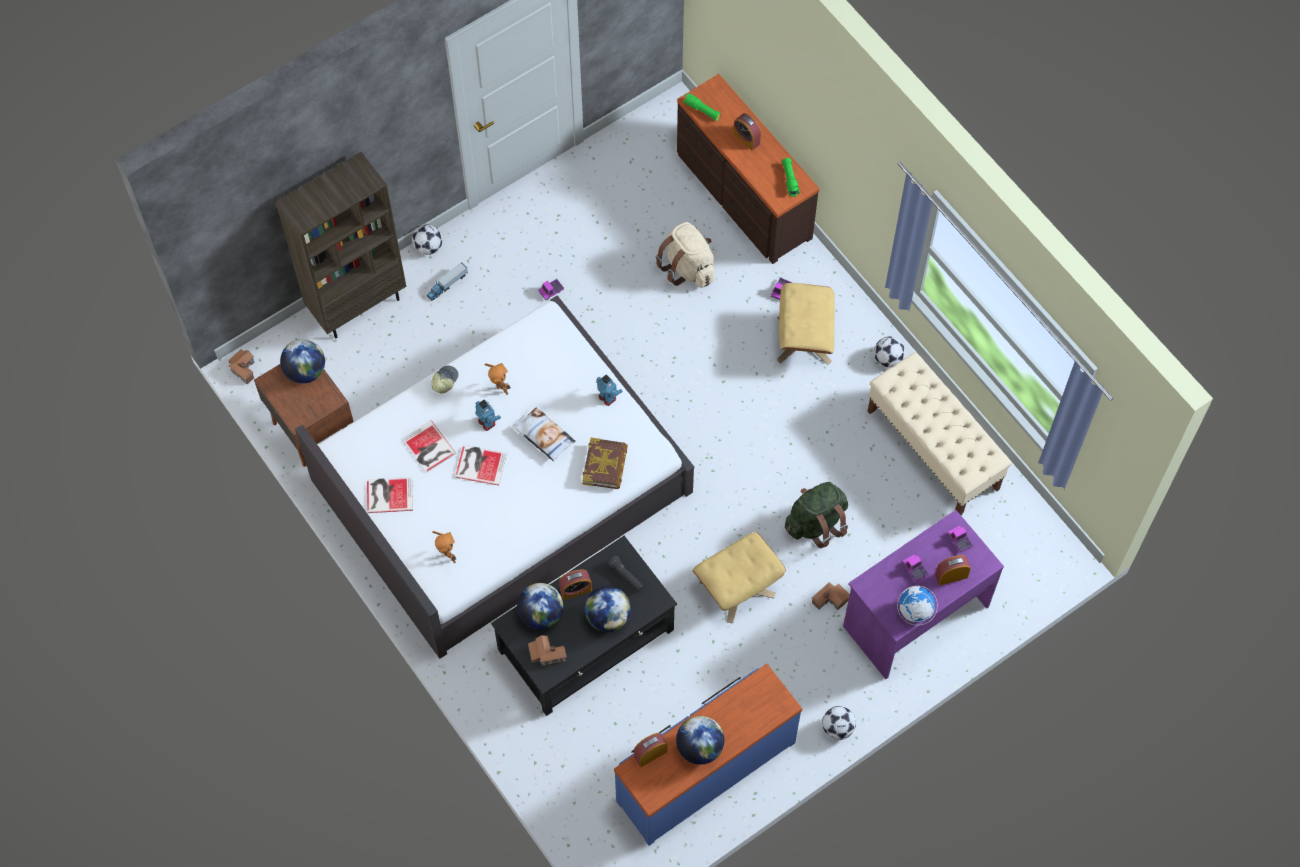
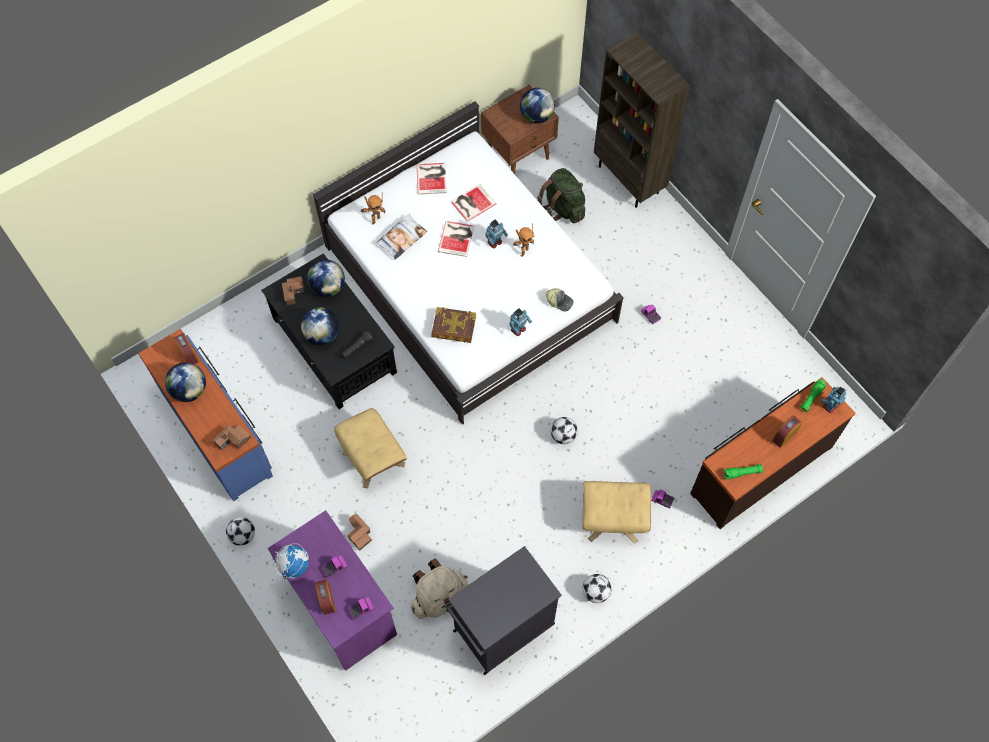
camera: 90 degrees right, 0 degrees up
(244, 368) = (570, 109): toy house -> toy house (233, 440)
(428, 247) = (686, 226): football -> football (563, 435)
(444, 381) = (532, 211): cap -> cap (559, 301)
(447, 285) = (651, 240): toy truck -> none
(543, 436) = (481, 283): pillow -> pillow (402, 238)
(575, 590) = (347, 311): alarm clock -> none
(688, 267) = (681, 422): beige backpack -> beige backpack (439, 597)
(711, 94) = (830, 405): none -> toy robot
(816, 523) = (431, 523): green backpack -> green backpack (563, 207)
(933, 450) = (502, 629): beige bench -> black cabinet

